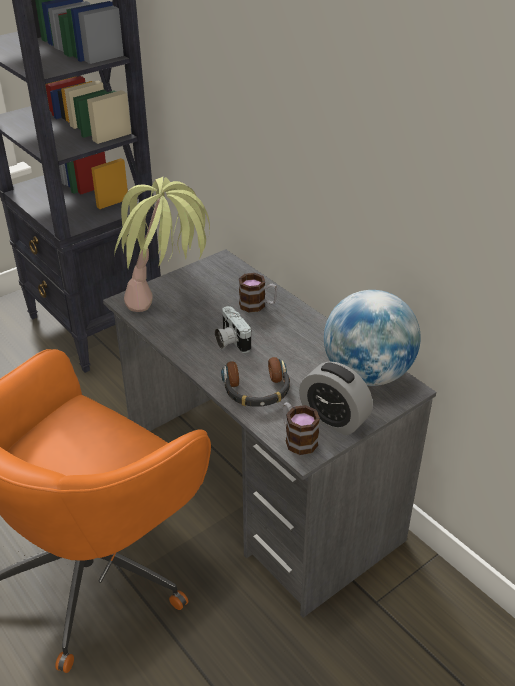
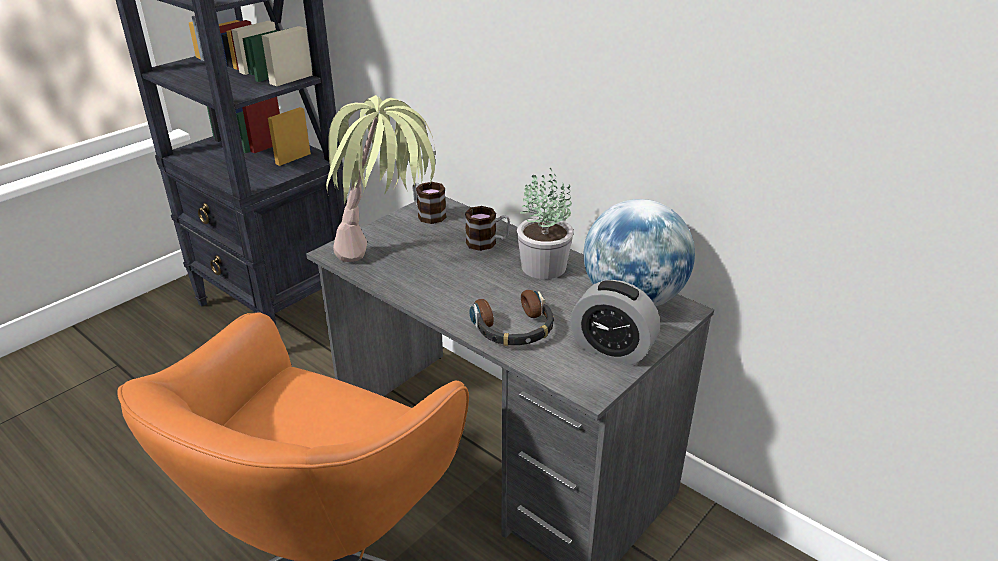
camera: 10 degrees left, 5 degrees down
(230, 341) = (468, 281): camera -> none
(297, 438) = (578, 375): mug -> mug (428, 214)
(299, 333) = (543, 266): none -> potted plant

